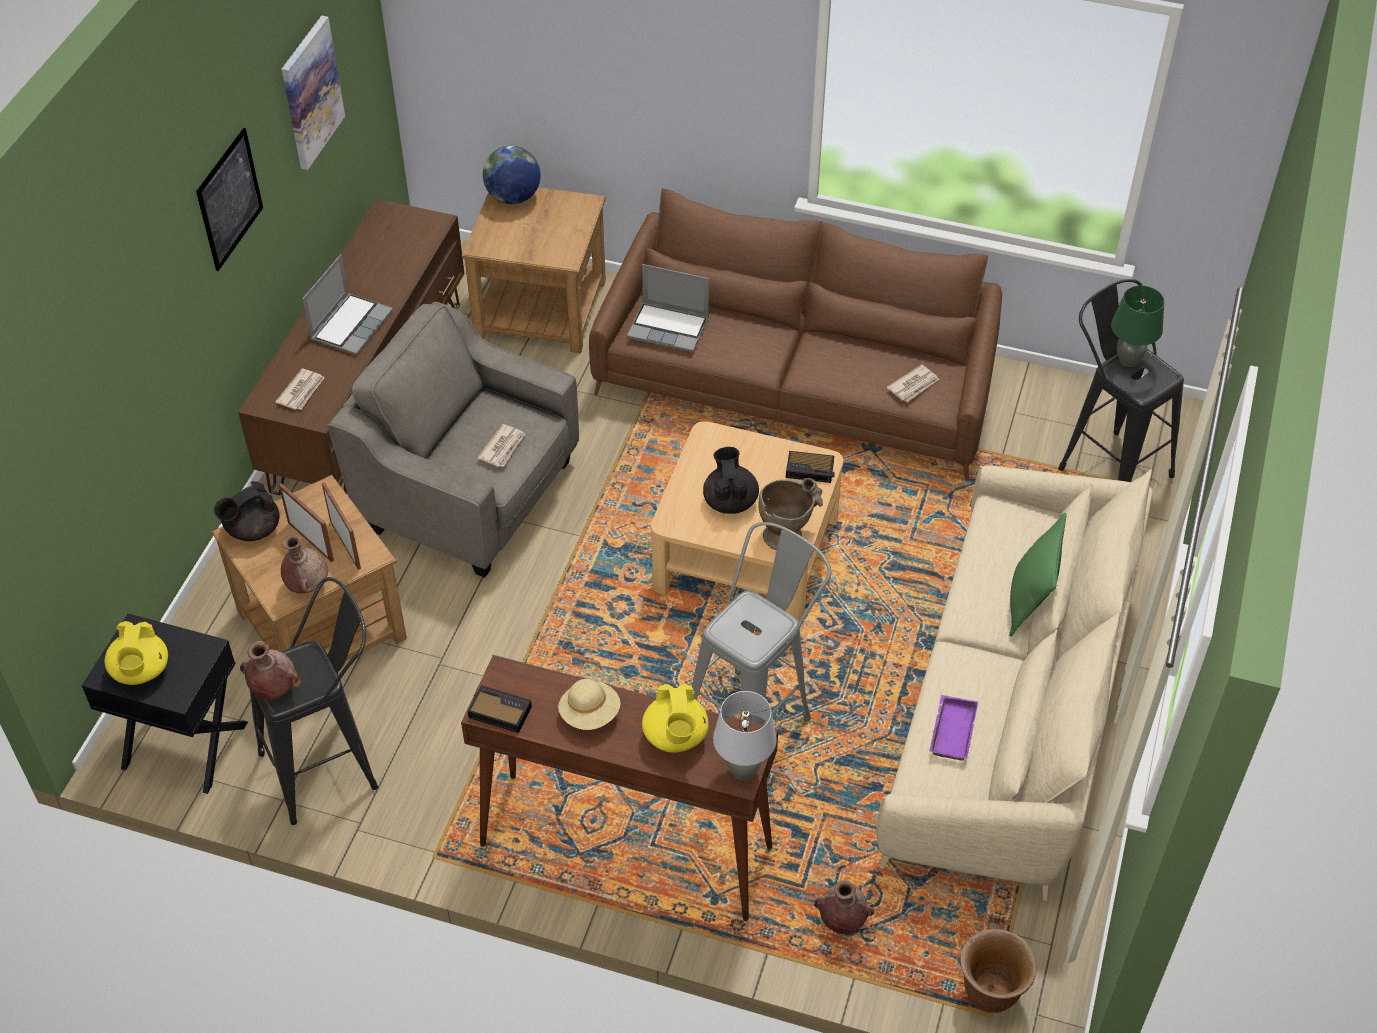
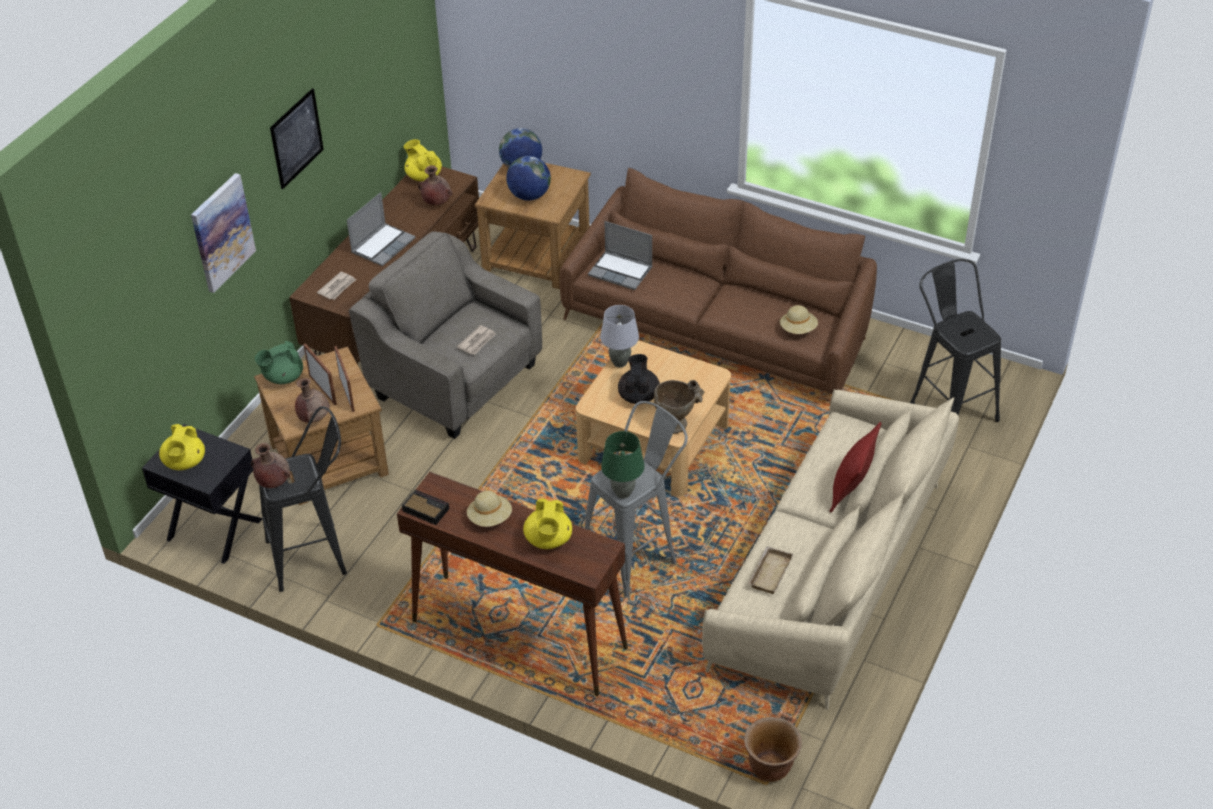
camera: 10 degrees right, 5 degrees down
(252, 529) = (283, 377): black teapot -> green teapot
(311, 92) = (370, 71): picture -> picture (222, 232)
(385, 221) = (423, 176): none -> yellow teapot
(532, 236) = (529, 196): none -> globe
(743, 771) = (592, 568): grey table lamp -> grey table lamp (619, 362)
(811, 470) = (704, 380): alarm clock -> none
(841, 920) = (668, 704): brown vase -> brown vase (436, 202)
(913, 385) = (798, 329): newspaper -> beige hat
(951, 730) = (769, 572): purple tray -> beige tray
(1029, 601) = (851, 490): green pillow -> red pillow
(1128, 360) = (960, 322): green table lamp -> green table lamp (623, 493)

